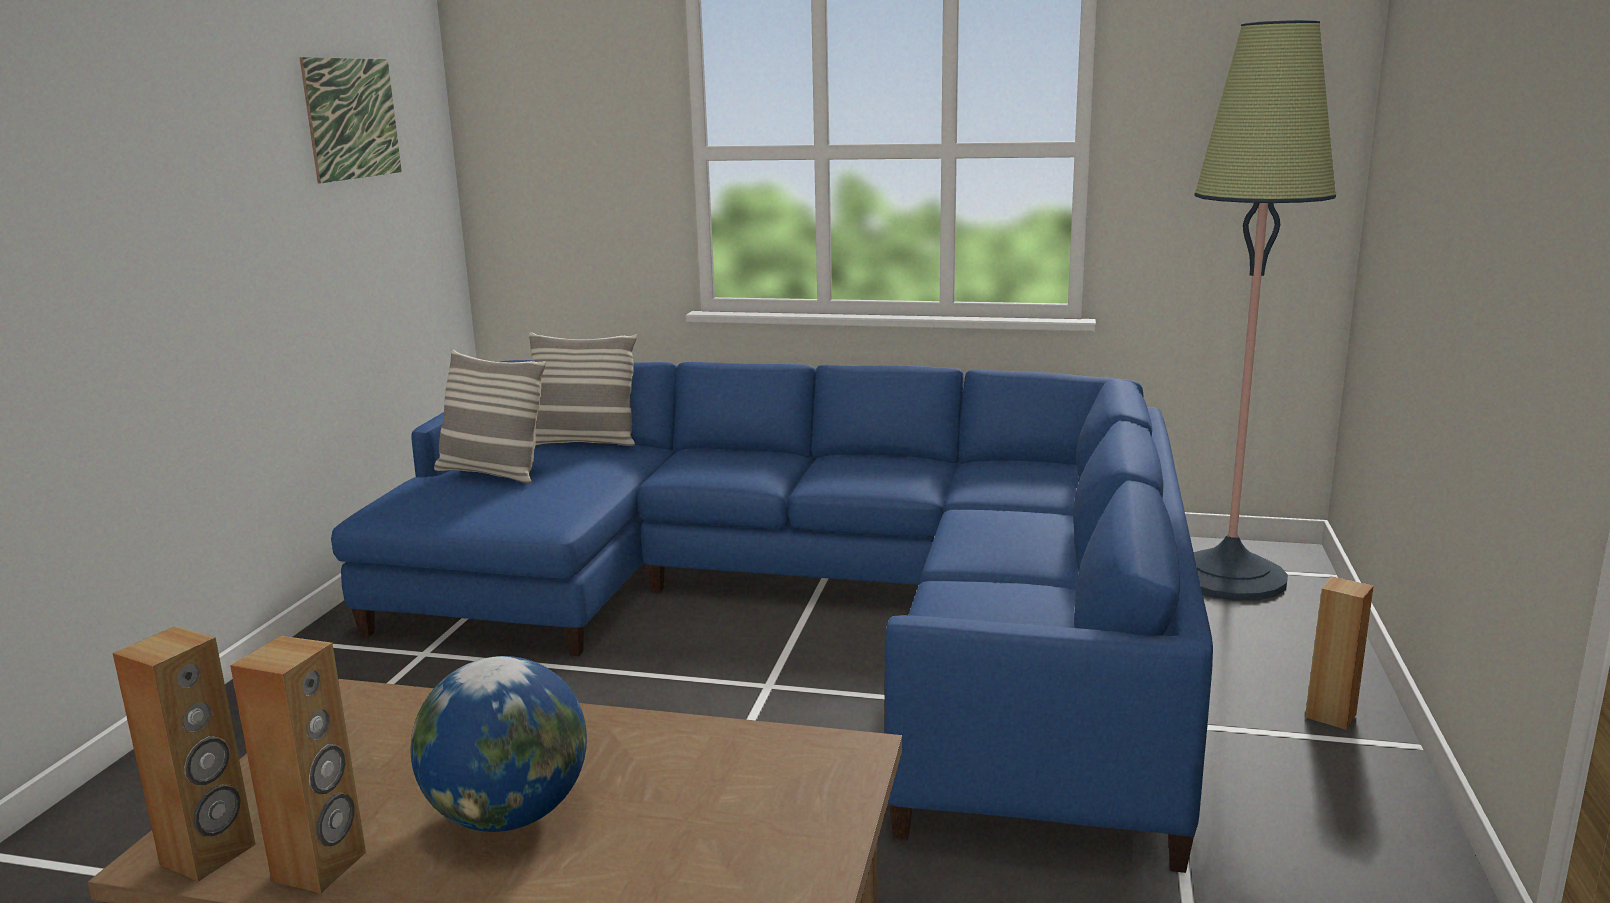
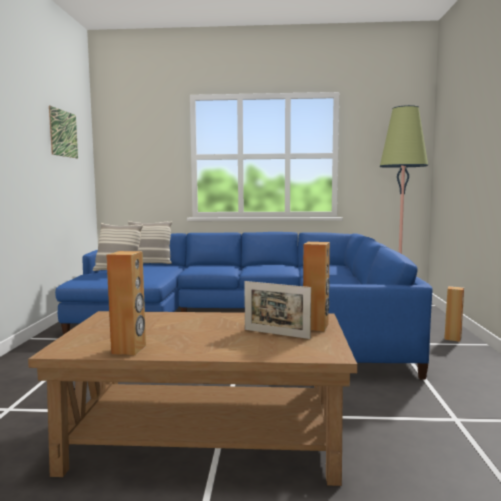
camera: 10 degrees left, 10 degrees down
(209, 854) = (77, 349): brown speaker -> brown speaker (316, 327)
(508, 815) = (198, 335): globe -> none
(700, 827) = (276, 334): none -> picture frame

